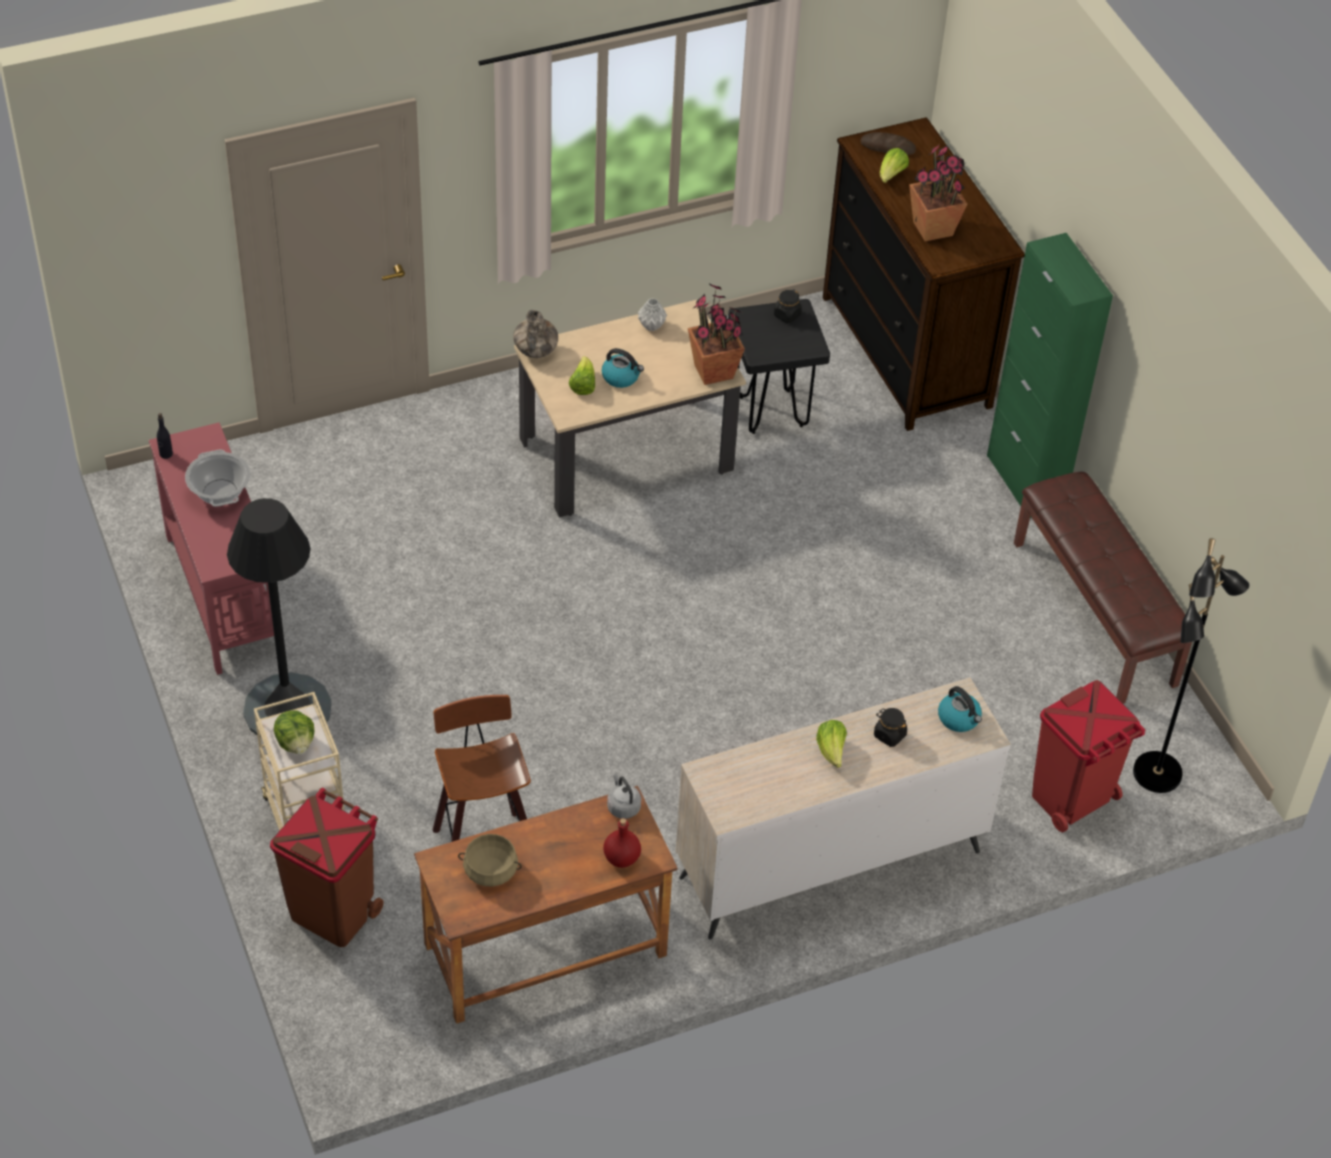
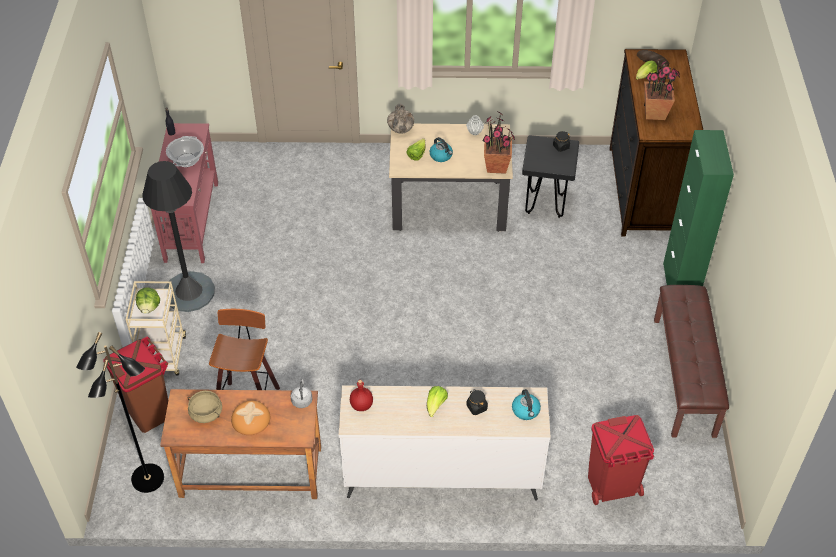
camera: 25 degrees right, 0 degrees up
(564, 859) = (250, 420): none -> bread
(621, 858) = (283, 430): red bottle -> red bottle (361, 405)
(1158, 774) = (676, 489): black floor lamp -> black floor lamp (148, 480)

